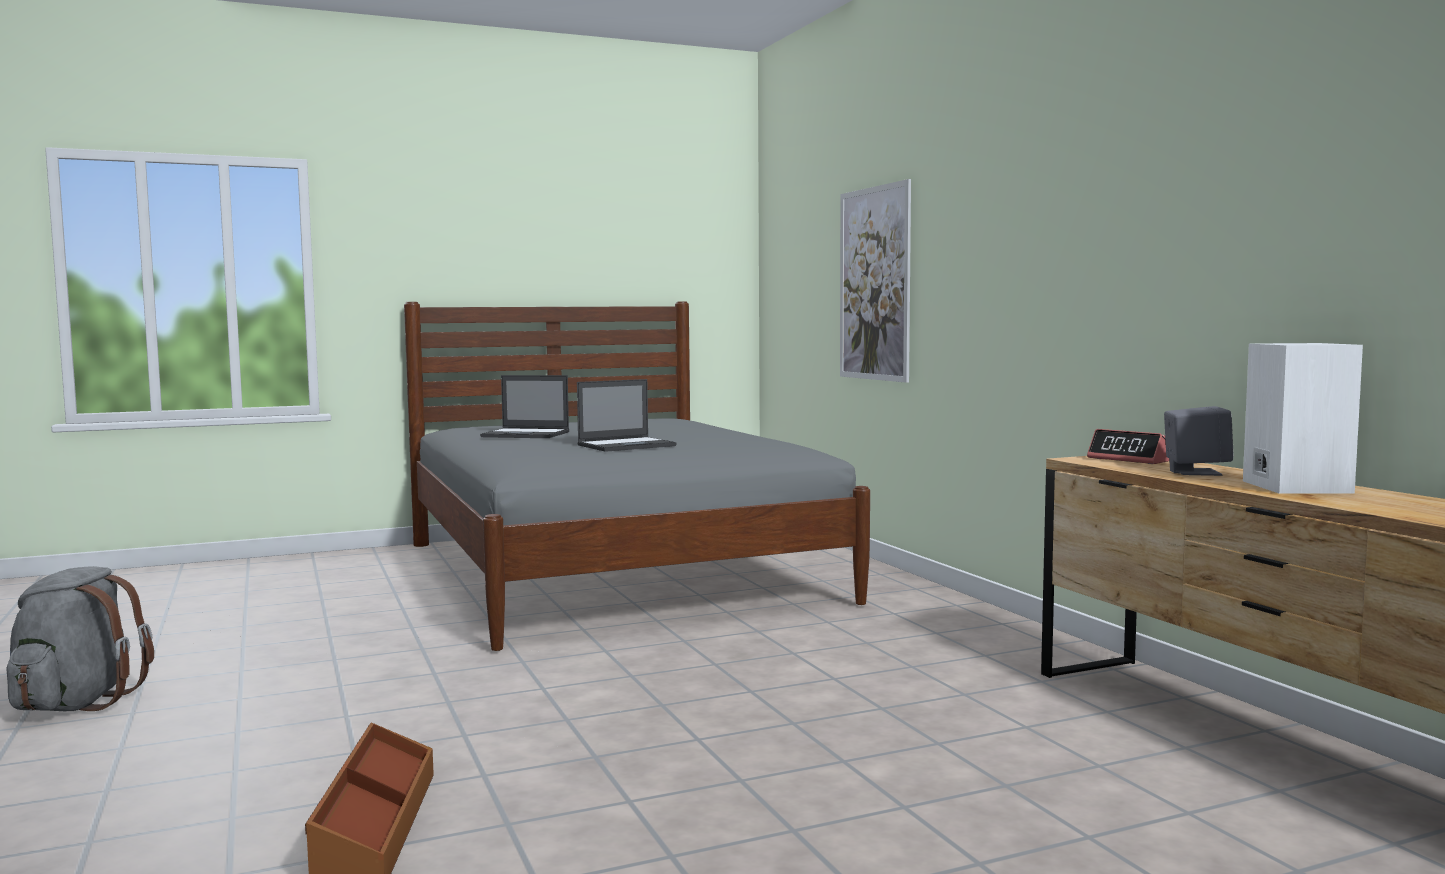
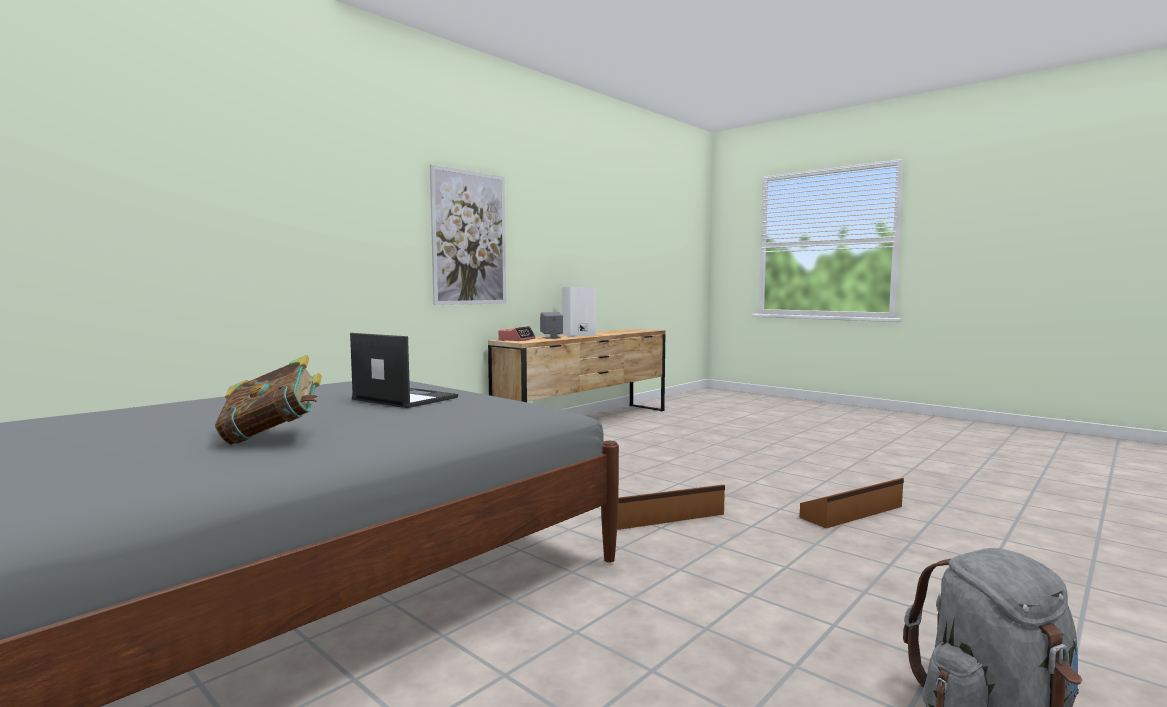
camera: 115 degrees left, 0 degrees up
(526, 434) = (273, 437): laptop -> book
(571, 697) = (665, 517): none -> brown storage box
(874, 284) = (210, 239): picture -> picture (469, 238)

